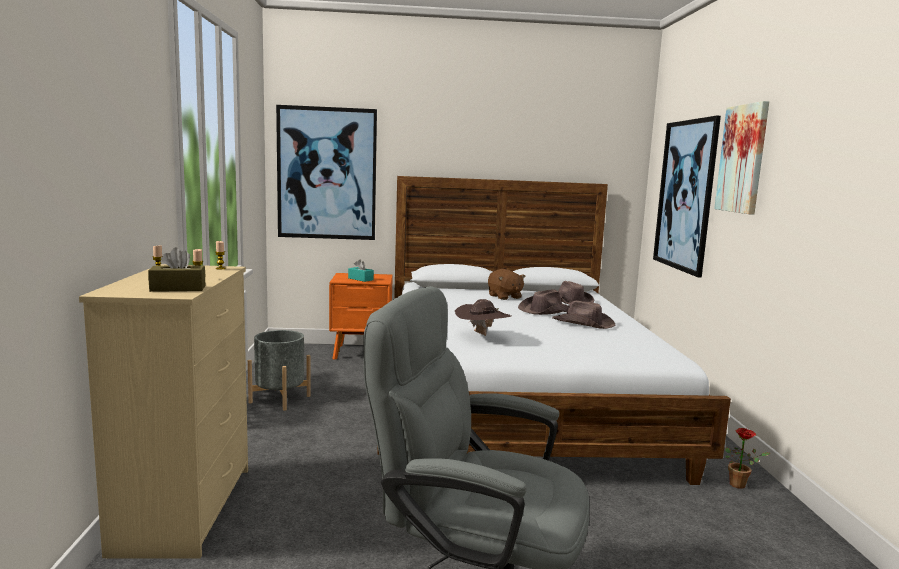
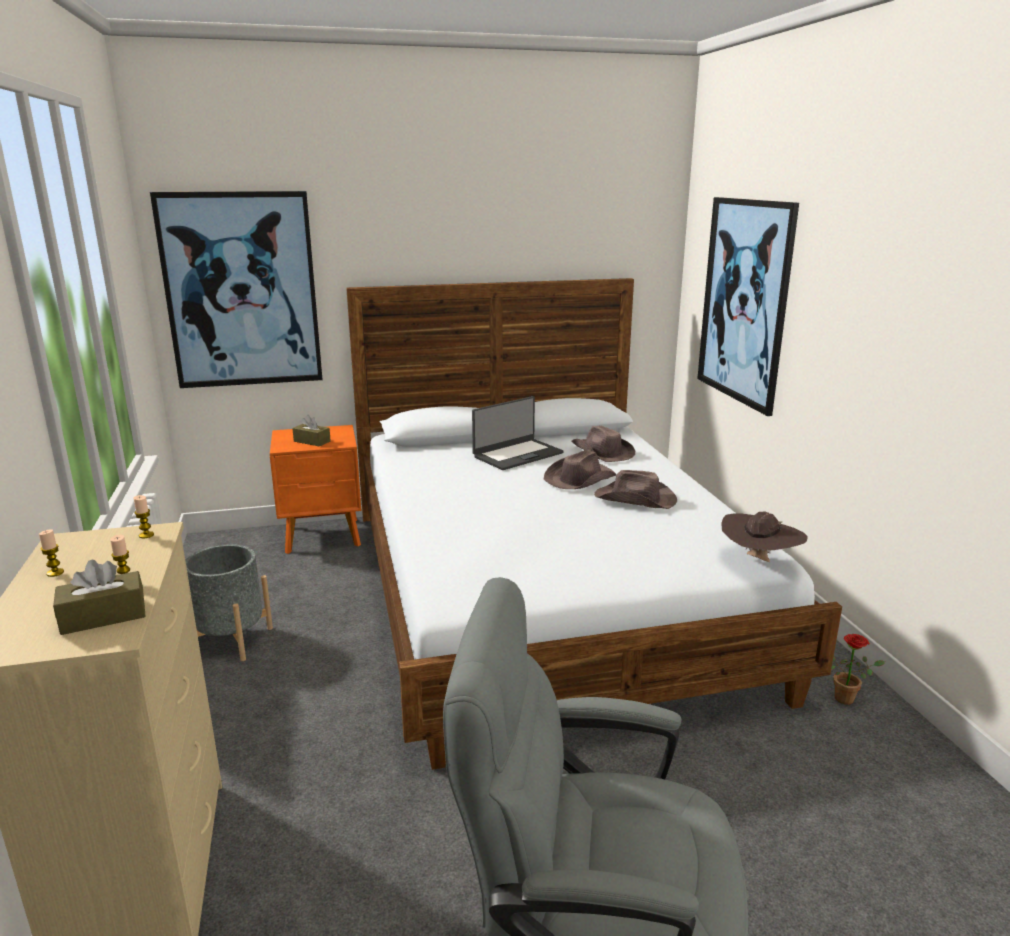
camera: 10 degrees left, 10 degrees up
(360, 279) = (312, 441): turquoise tissue box -> brown tissue box
(481, 336) = (518, 550): brown hat -> brown hat (759, 561)
(504, 297) = (517, 455): brown plush toy -> laptop
(743, 159) = (835, 270): picture -> none

